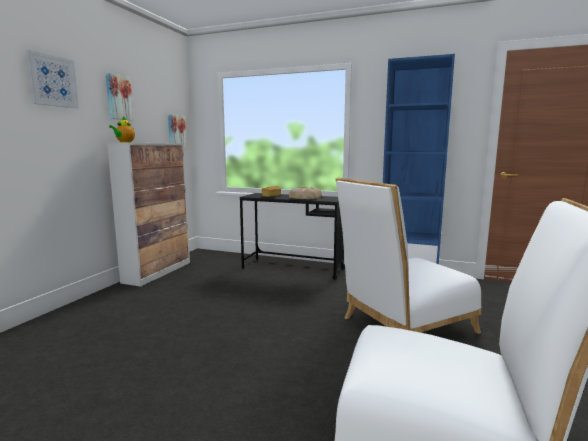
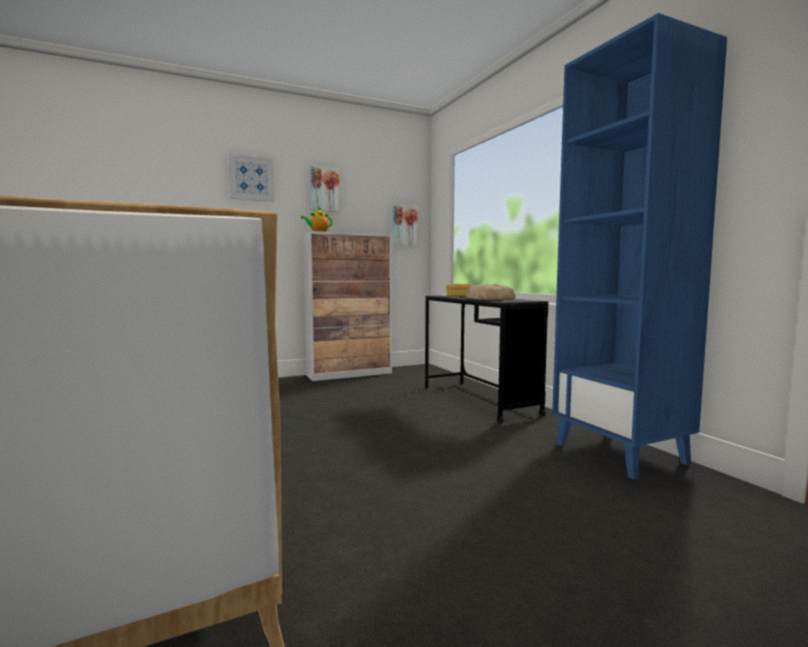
camera: 45 degrees right, 5 degrees down
(402, 326) = (448, 496): white chair -> none

